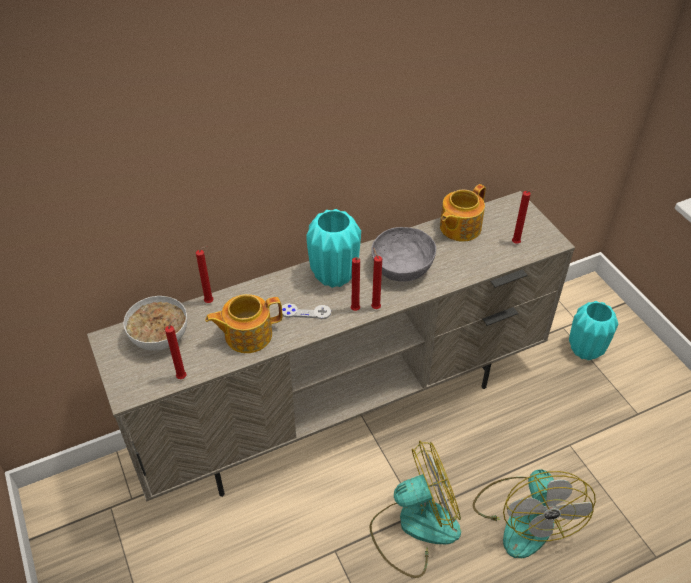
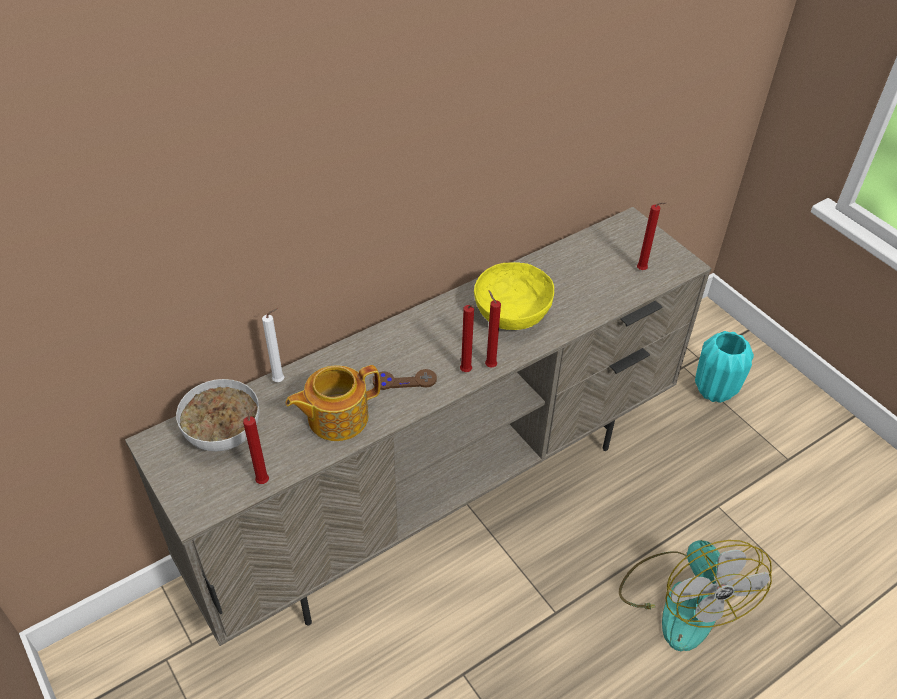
camera: 10 degrees left, 0 degrees up
(210, 302) = (280, 381): red candle -> white candle
(305, 312) = (404, 380): grey game controller -> brown game controller
(334, 276) = (431, 331): turquoise vase -> none
(402, 267) = (512, 312): grey bowl -> yellow bowl
(414, 527) = (554, 630): fan -> none
(459, 227) = (570, 257): teapot -> none

